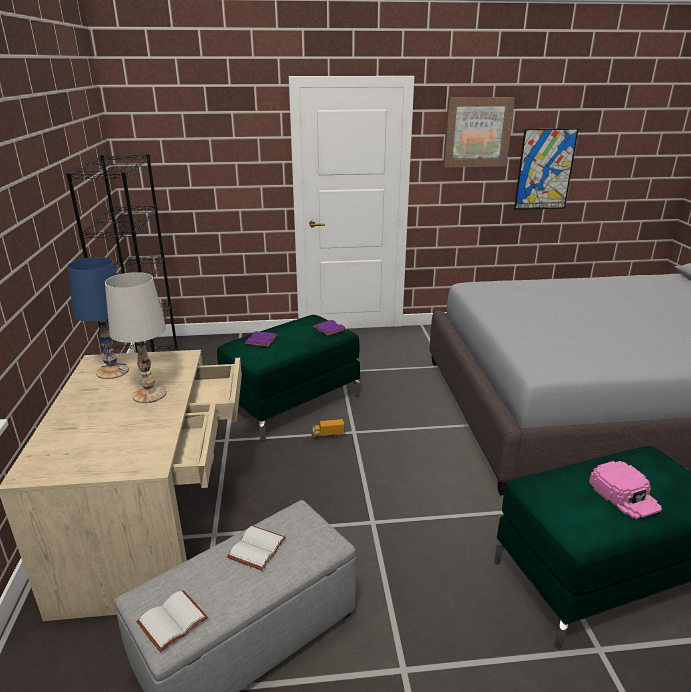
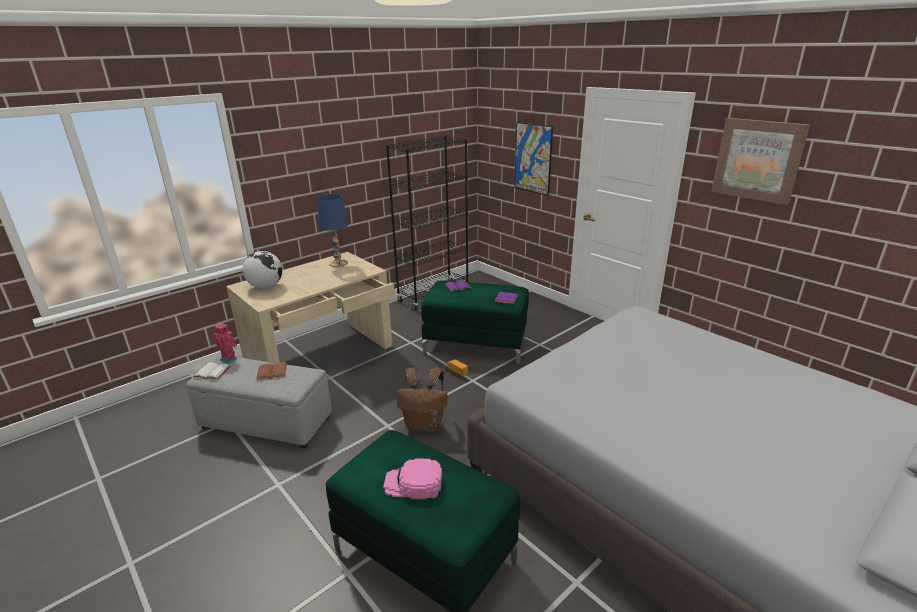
camera: 55 degrees right, 0 degrees up
(81, 448) = (265, 286): none -> globe
(150, 394) = (325, 279): white table lamp -> none
(153, 587) = (229, 359): none -> toy robot
(256, 547) = (272, 371): white book -> brown book
(398, 494) = (425, 425): none -> brown backpack
(545, 170) = (846, 220): picture -> picture (533, 158)
(624, 494) = (413, 483): pink cap -> pink cap turned 60 degrees clockwise

